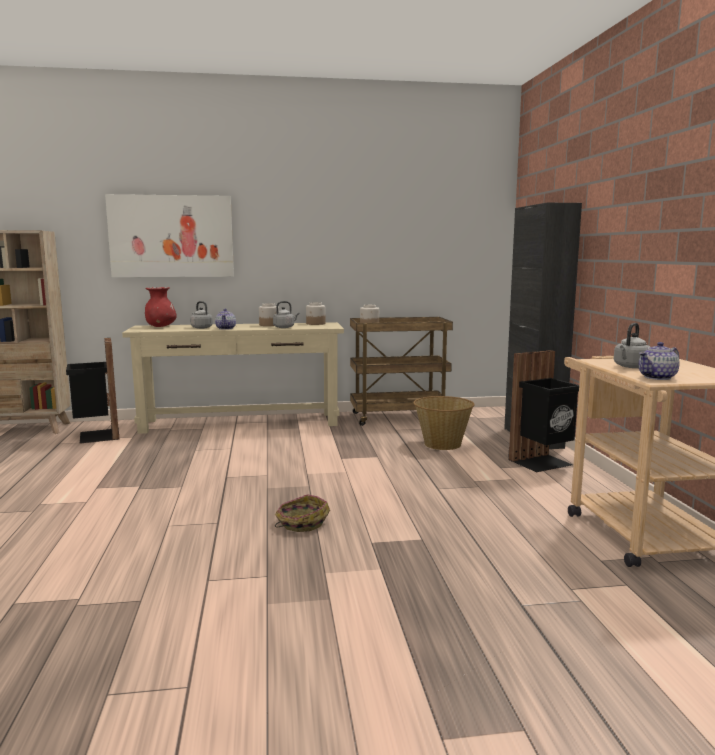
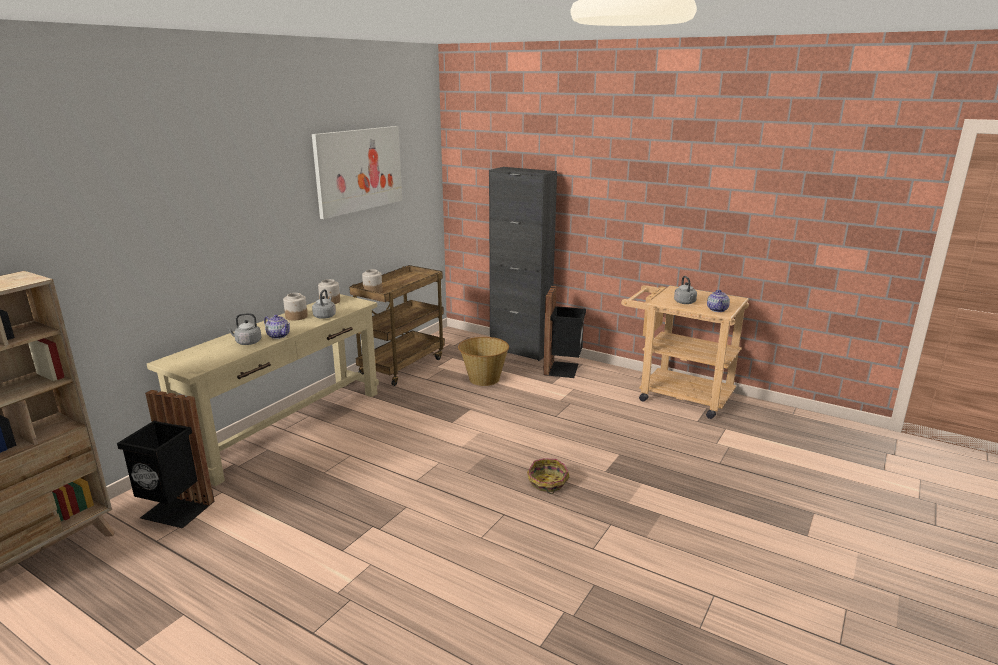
camera: 50 degrees left, 10 degrees up
(160, 326) = (193, 355): red vase -> none
(171, 236) = (172, 241): picture -> picture (359, 170)

